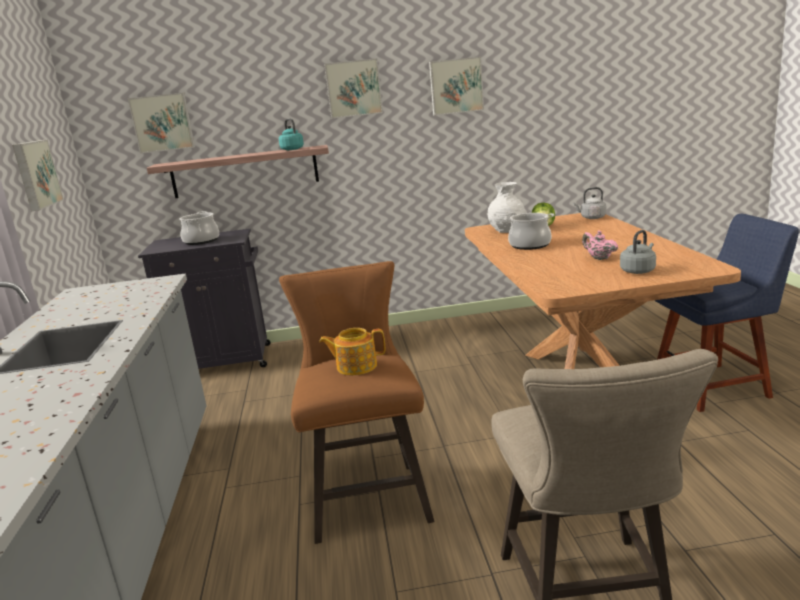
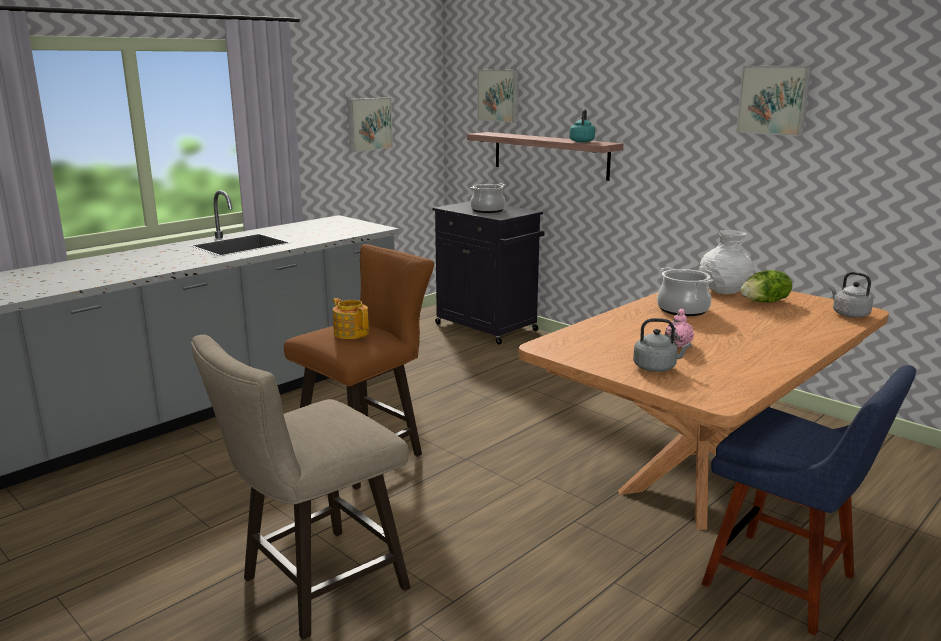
camera: 50 degrees right, 0 degrees up
(353, 88) = (659, 86): picture -> none

